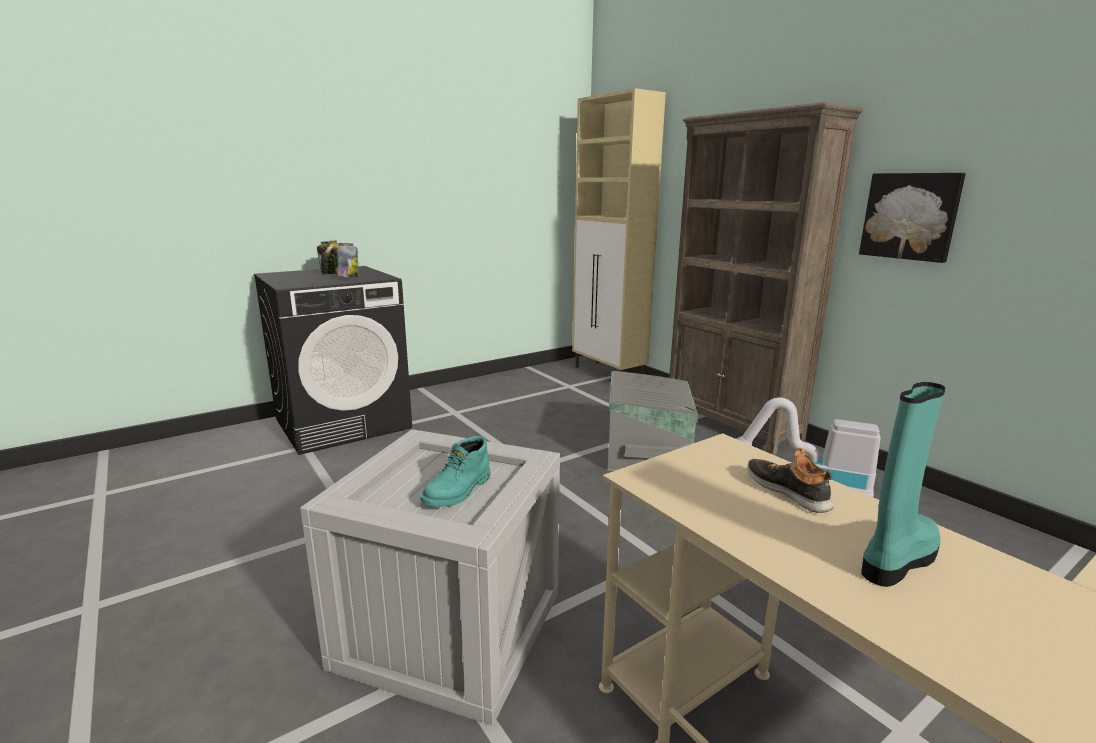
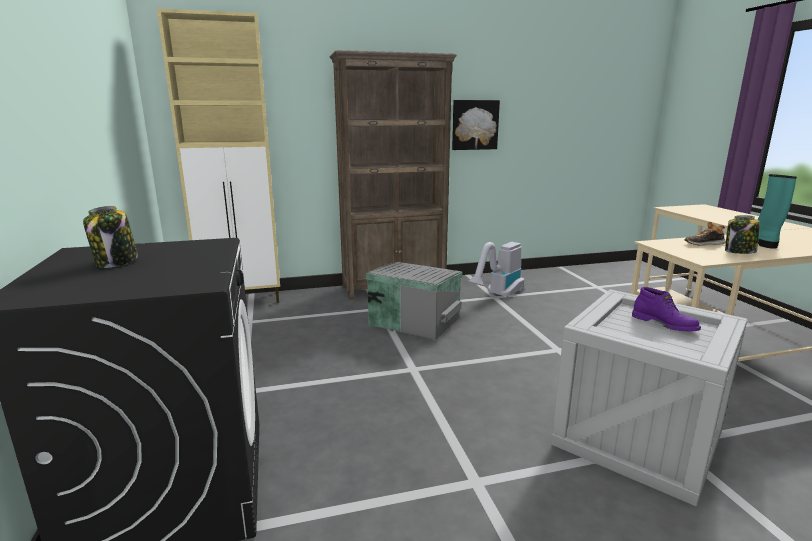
camera: 70 degrees left, 0 degrees up
(347, 276) = (168, 256): jar -> jar (739, 252)
(458, 491) = (665, 324): turquoise boot -> purple boot

